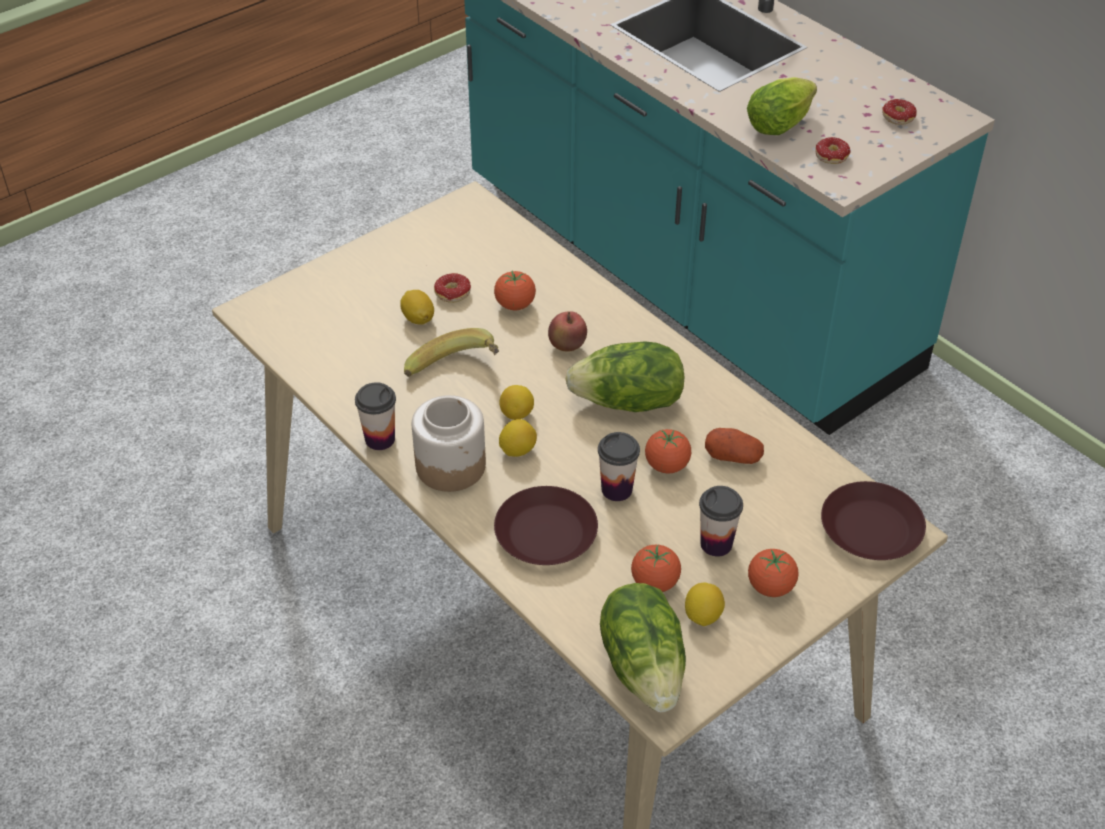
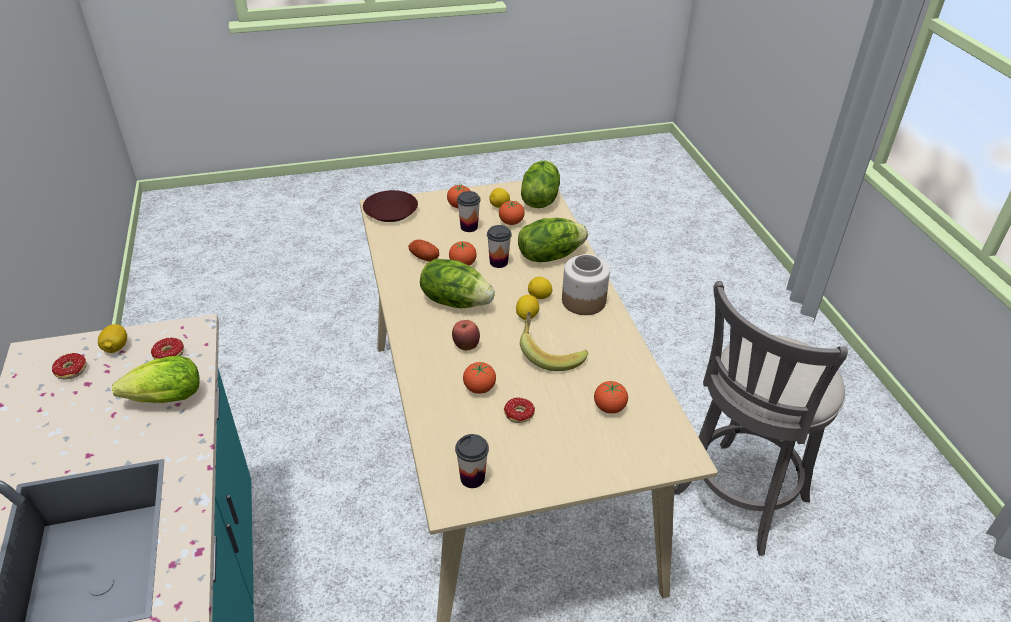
camera: 155 degrees left, 5 degrees down
(197, 679) = (736, 500): none -> grey stool
(353, 333) = (609, 407): none -> tomato
(380, 439) = (619, 329): cup -> cup (472, 478)
(418, 318) = (556, 402): lemon -> lemon (116, 348)
(547, 533) = (549, 255): brown plate -> lettuce

